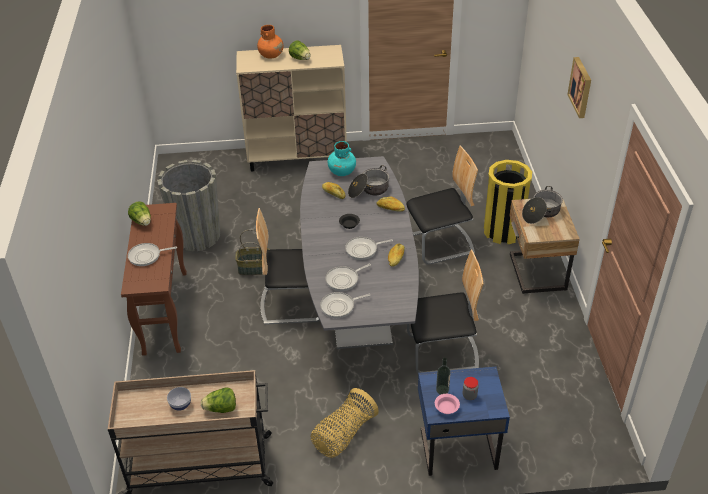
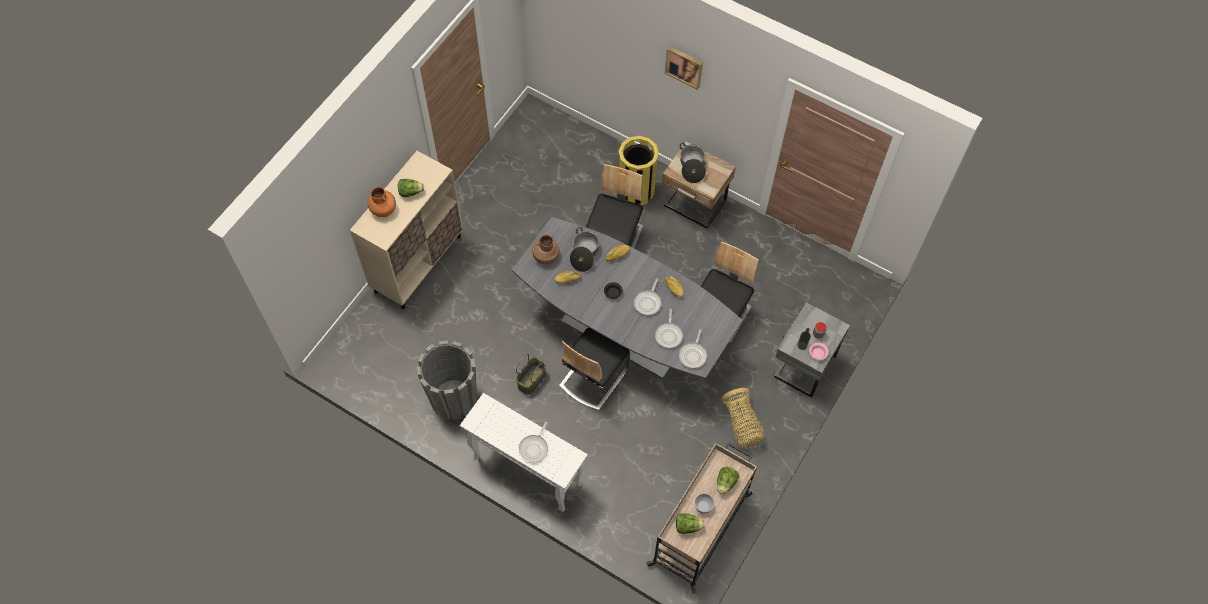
camera: 55 degrees left, 20 degrees up
(142, 222) = (487, 429): lettuce -> lettuce (688, 526)
(165, 311) = (526, 470): brown console table -> white console table
(342, 171) = (545, 256): turquoise vase -> brown vase
(457, 448) = (803, 366): blue nightstand -> grey nightstand

